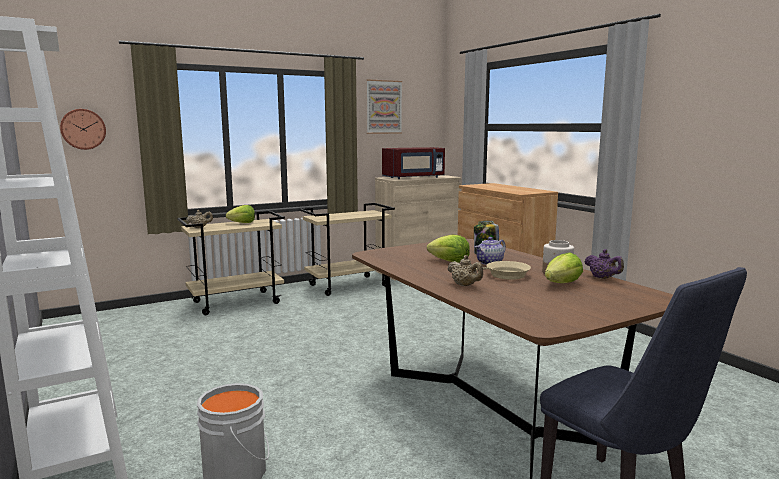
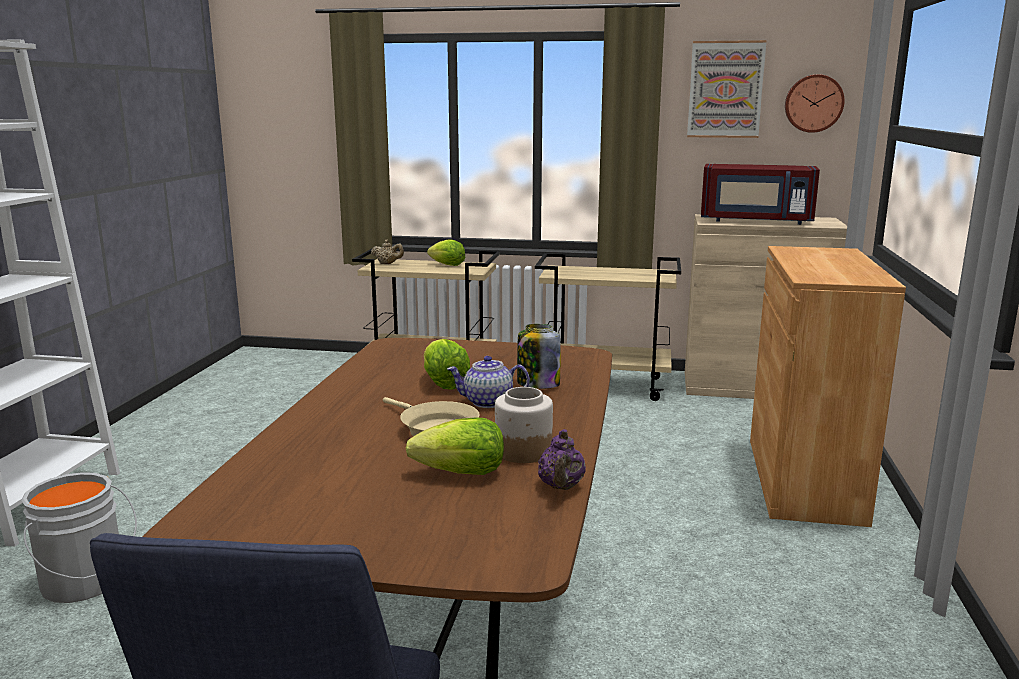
camera: 40 degrees right, 5 degrees up
(83, 129) = (284, 125): wall clock -> wall clock (813, 103)
(465, 285) = (333, 429): beige teapot -> none

